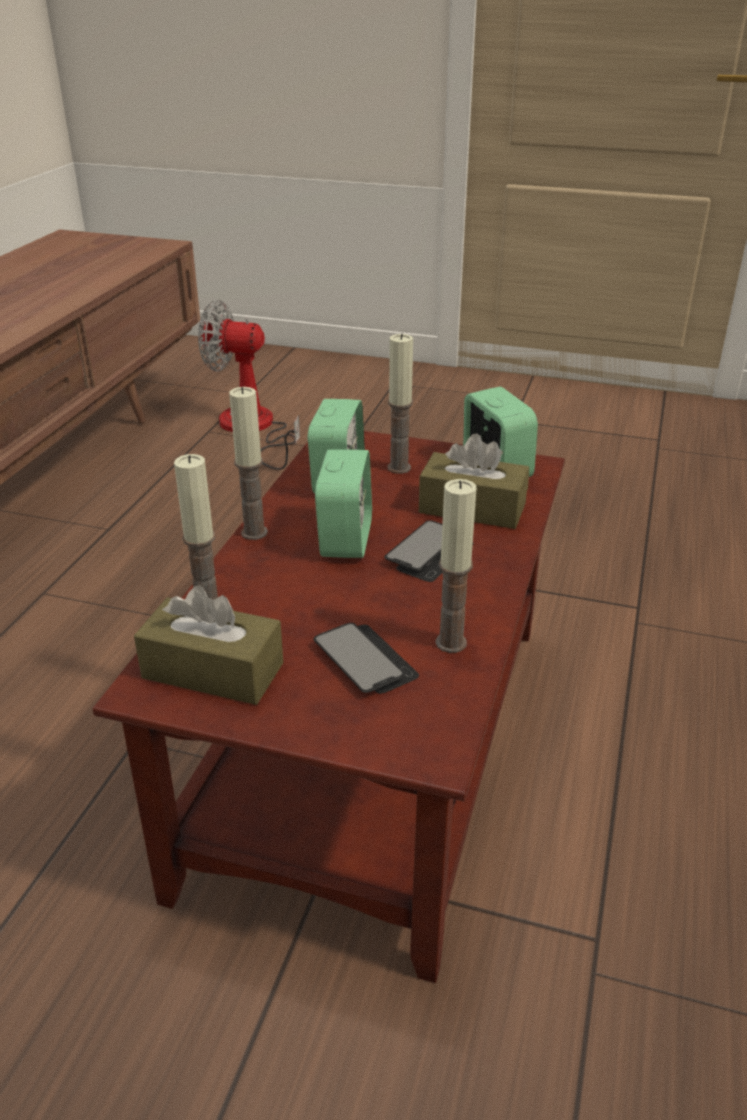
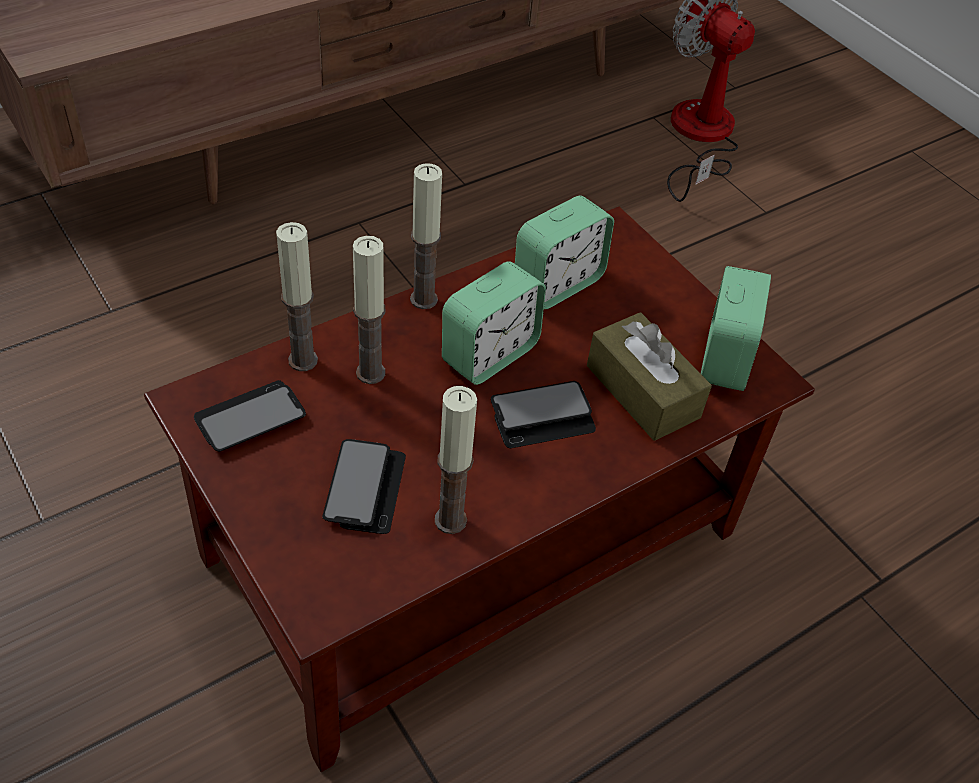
camera: 35 degrees right, 15 degrees up
(213, 670) = (250, 418): brown tissue box -> phone
(399, 467) = (630, 301): candle -> candle (370, 373)

